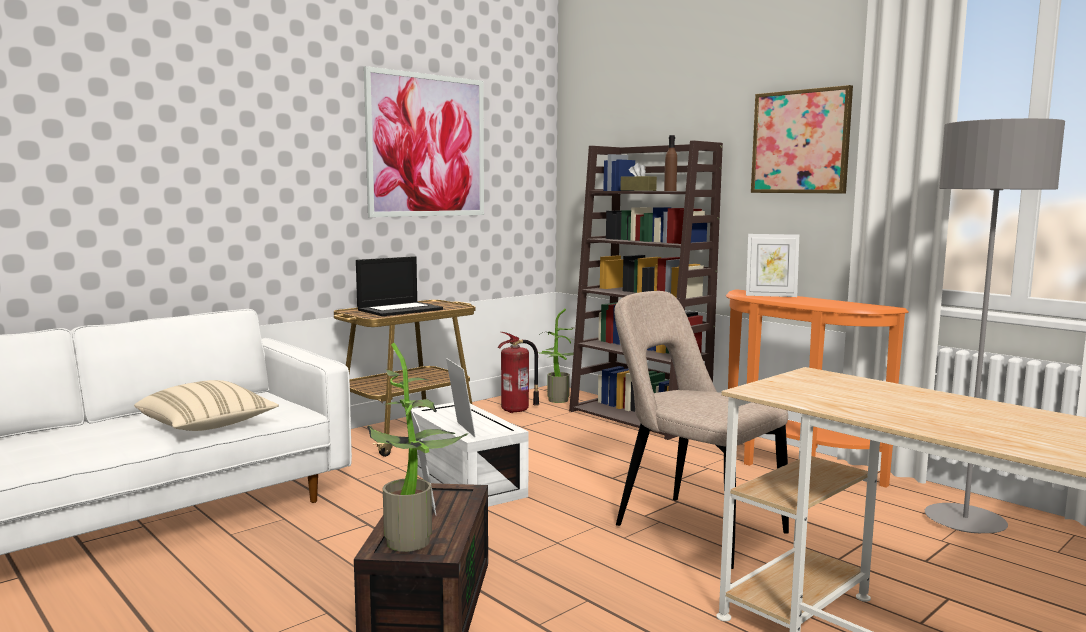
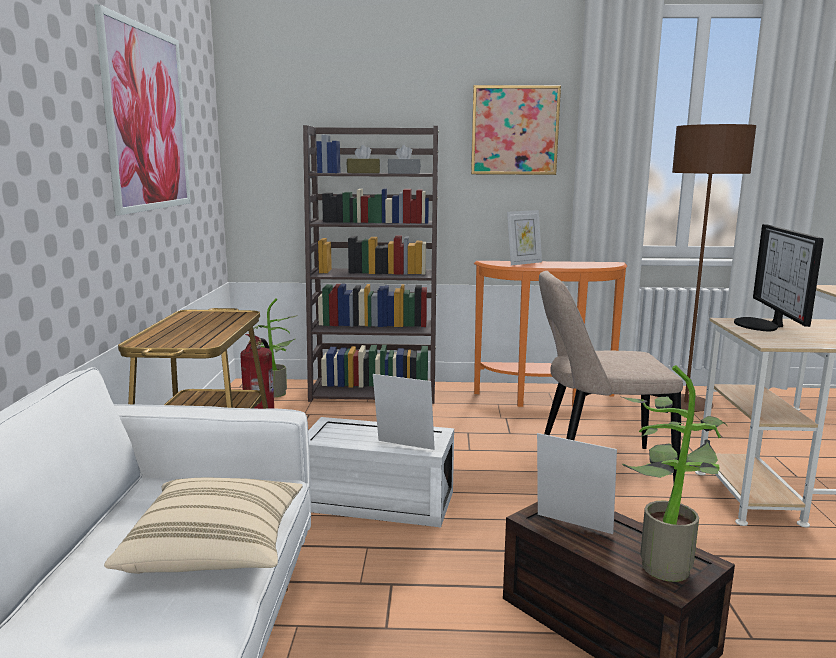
camera: 45 degrees left, 5 degrees up
(400, 309) = (198, 329): laptop -> none
(670, 190) = (403, 173): brown bottle -> grey tissue box
(832, 381) = (763, 325): none -> monitor
(964, 522) = (685, 405): grey floor lamp -> brown floor lamp

